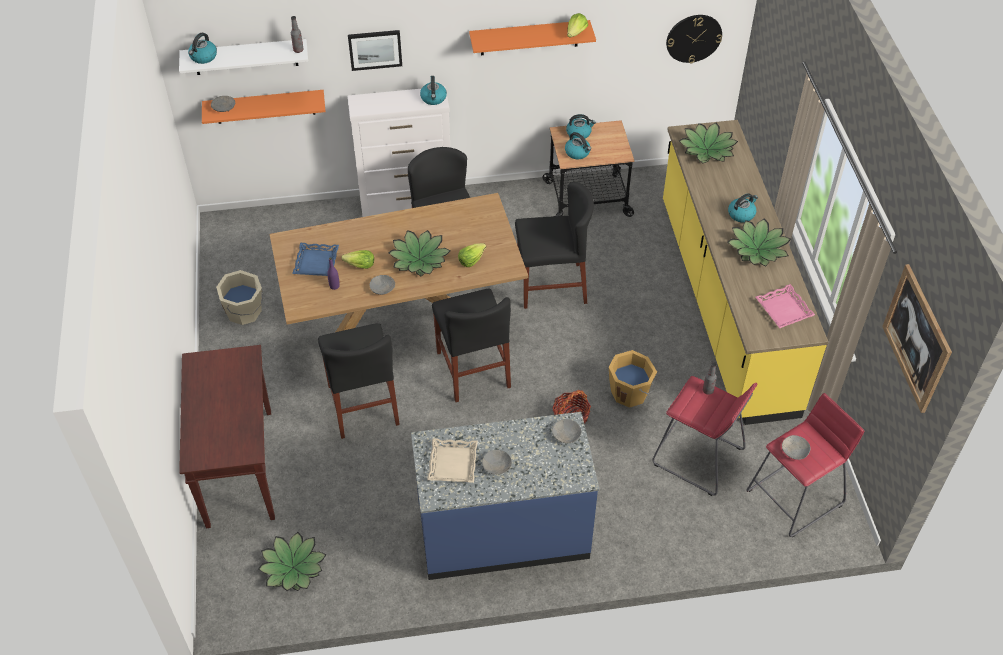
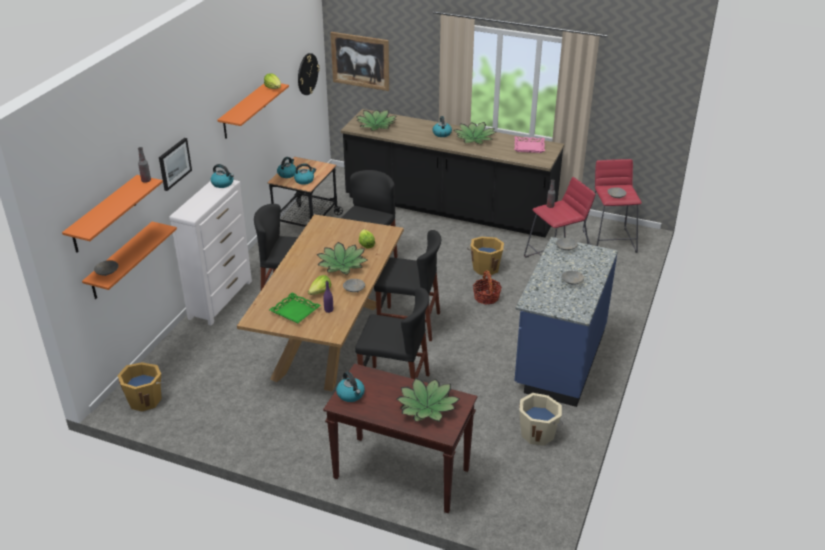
camera: 60 degrees left, 15 degrees down
(203, 57) = (89, 223): kettle -> kettle (351, 394)
(234, 235) = (145, 399): none -> orange bucket
(245, 57) = (104, 214): white shelf -> orange shelf
(245, 311) = (238, 419): beige bucket -> beige bucket (538, 433)
(293, 567) = (521, 474): potted plant -> potted plant (427, 407)
(316, 263) = (295, 311): blue tray -> green tray
(453, 464) = (557, 297): beige tray -> none
(724, 305) = (449, 209): yellow counter -> black counter
(917, 338) = (641, 75): picture -> picture (360, 61)

